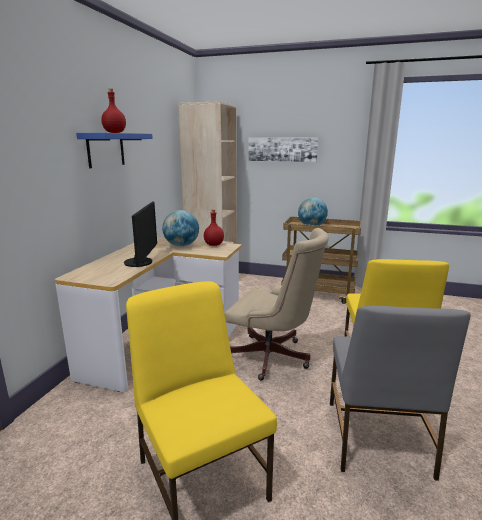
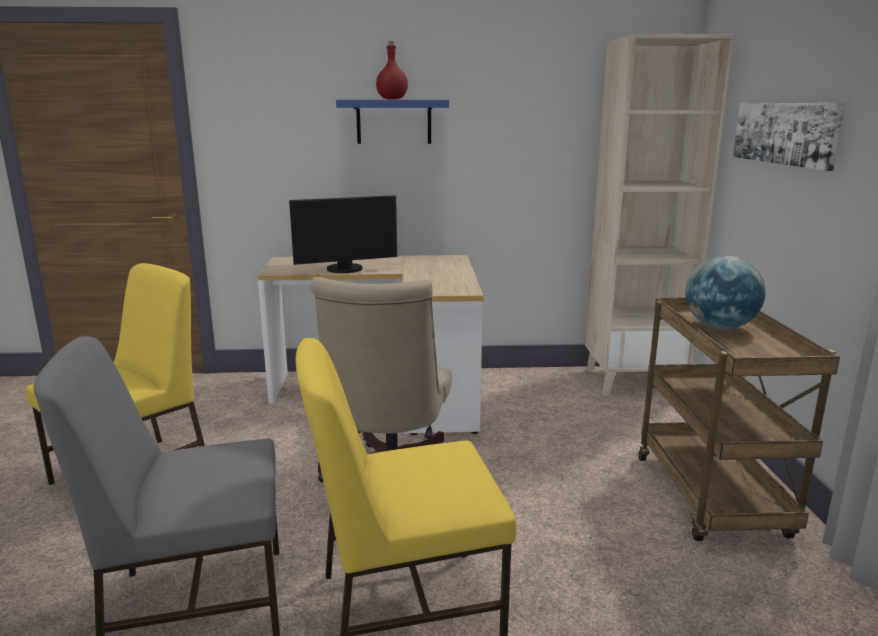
camera: 70 degrees right, 0 degrees up
(181, 245) = (436, 272): globe -> none
(213, 245) = (458, 283): red bottle -> none

